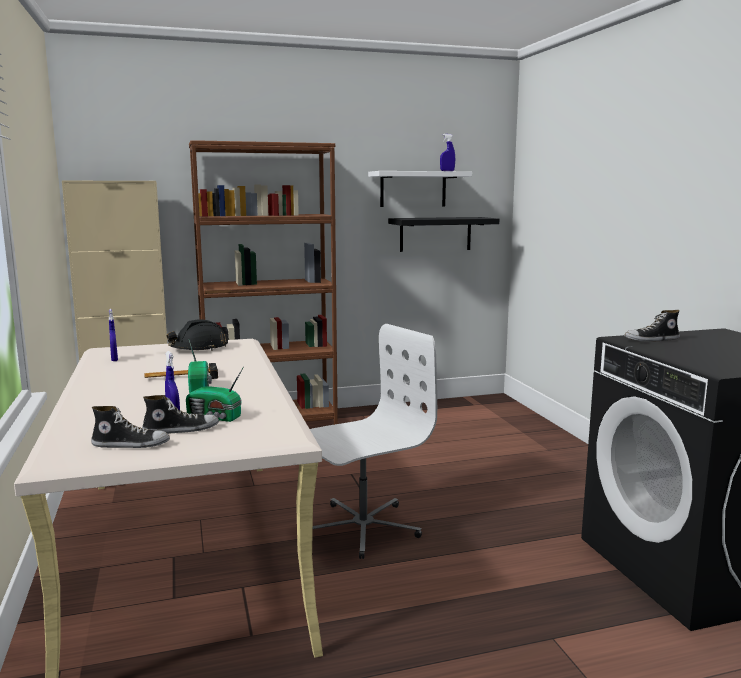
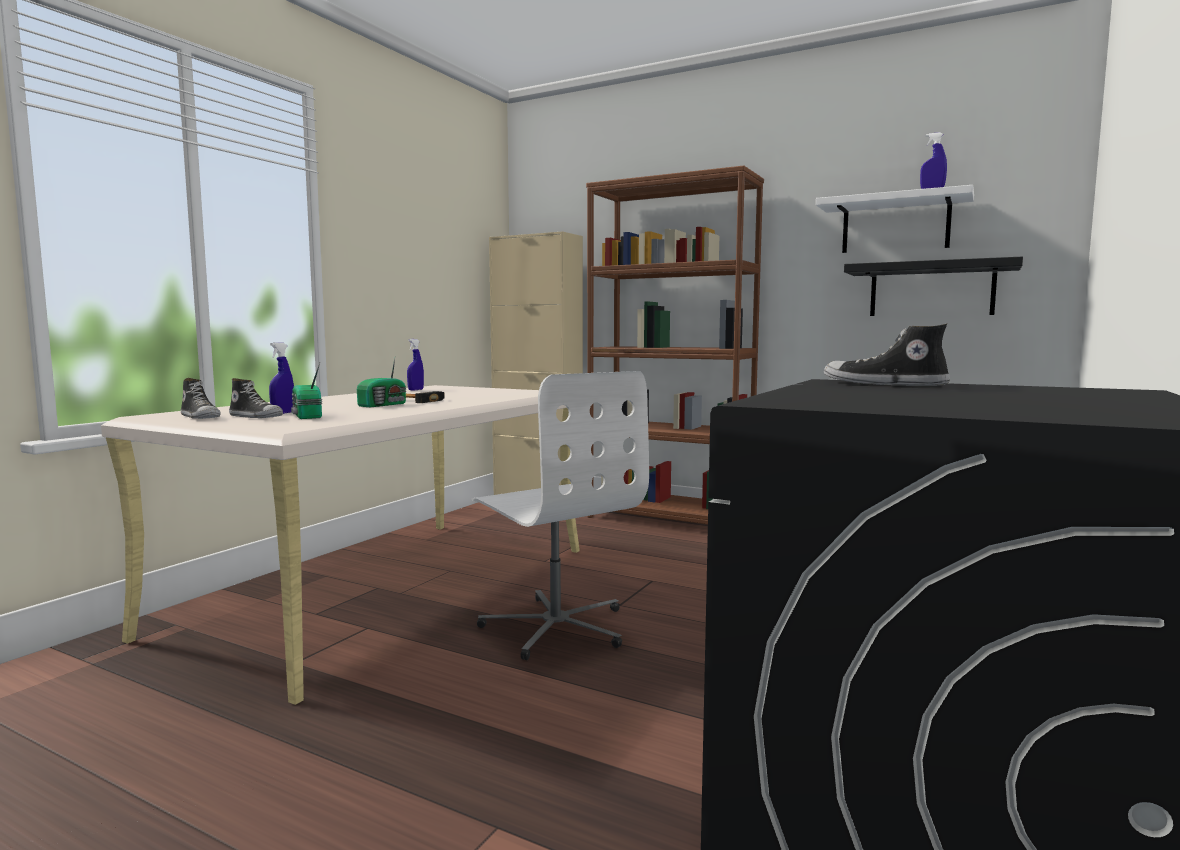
camera: 45 degrees right, 5 degrees down
(199, 348) = (498, 391): black hard hat -> none
(362, 527) = (556, 627): white office chair -> white office chair turned 45 degrees clockwise

